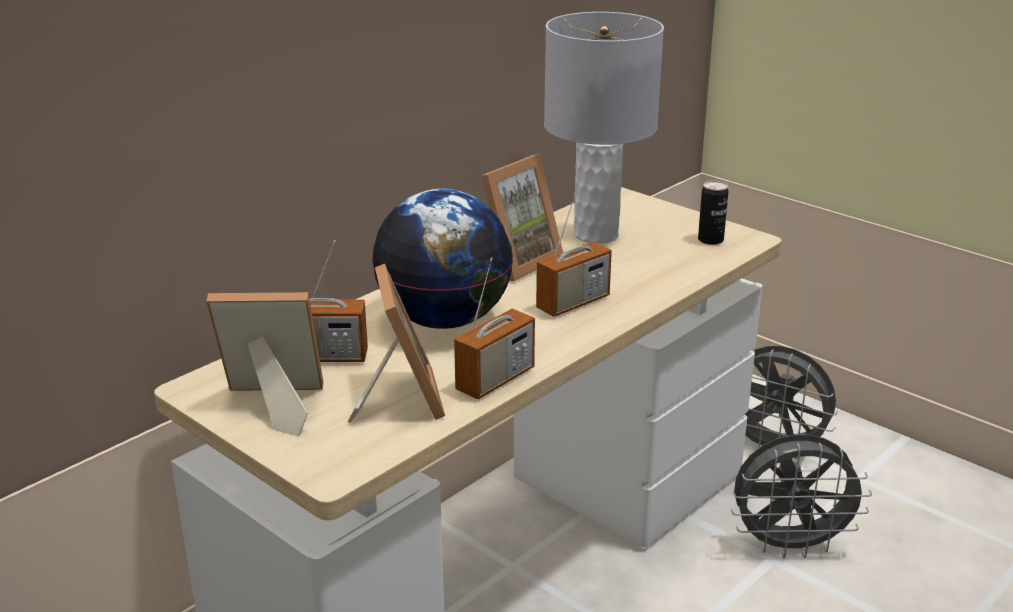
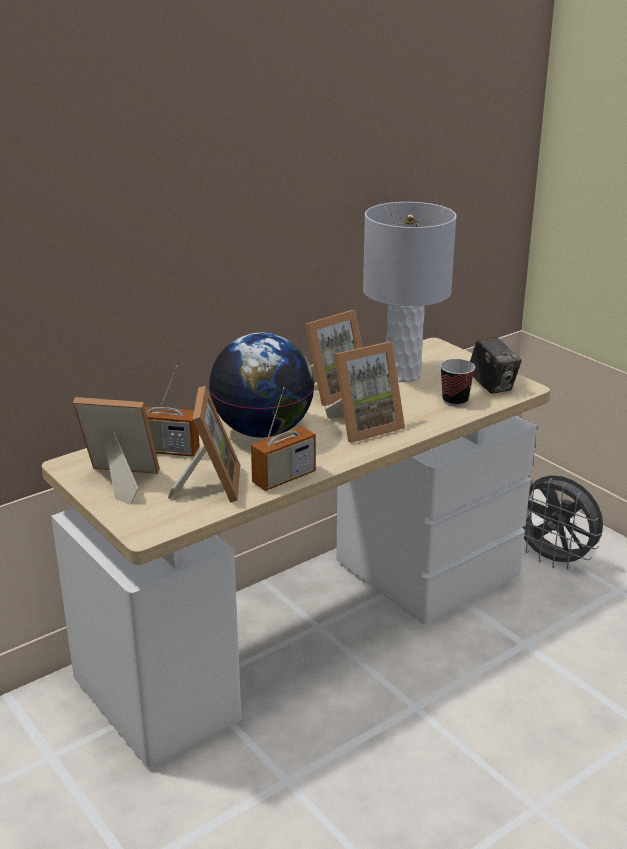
camera: 10 degrees right, 0 degrees up
(573, 303) = (364, 426): radio -> picture frame
(673, 262) = (455, 401): none -> cup
(710, 240) = (492, 386): can -> camera
(790, 545) = (542, 635): grey fan -> none

